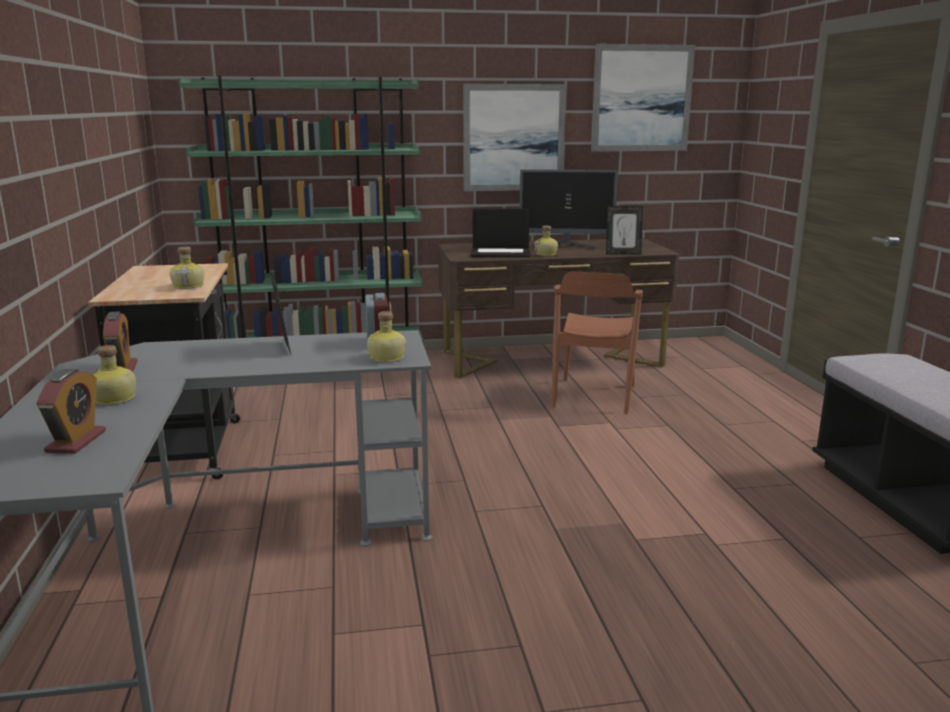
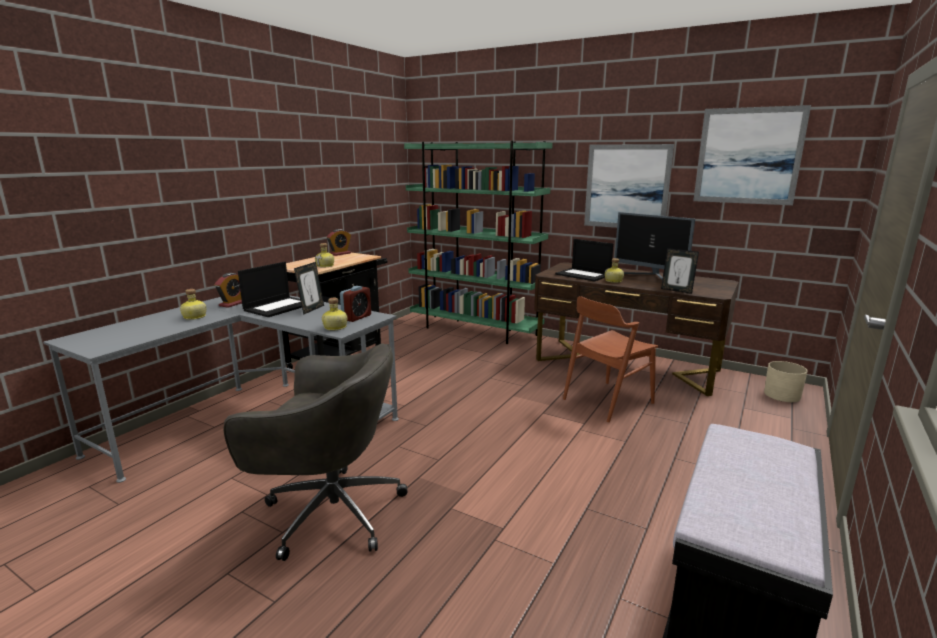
camera: 40 degrees right, 0 degrees up
(76, 441) = (136, 332): alarm clock -> alarm clock (340, 254)
(220, 356) = (279, 307): none -> laptop
(531, 601) = (330, 512): none -> grey office chair
(709, 350) = (781, 395): none -> beige planter

